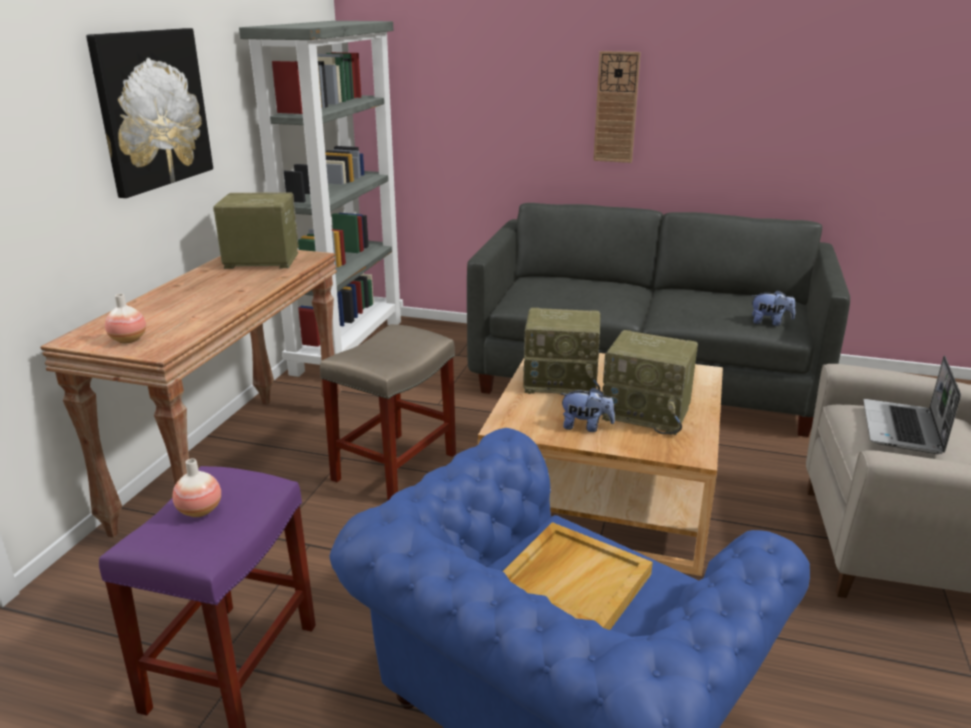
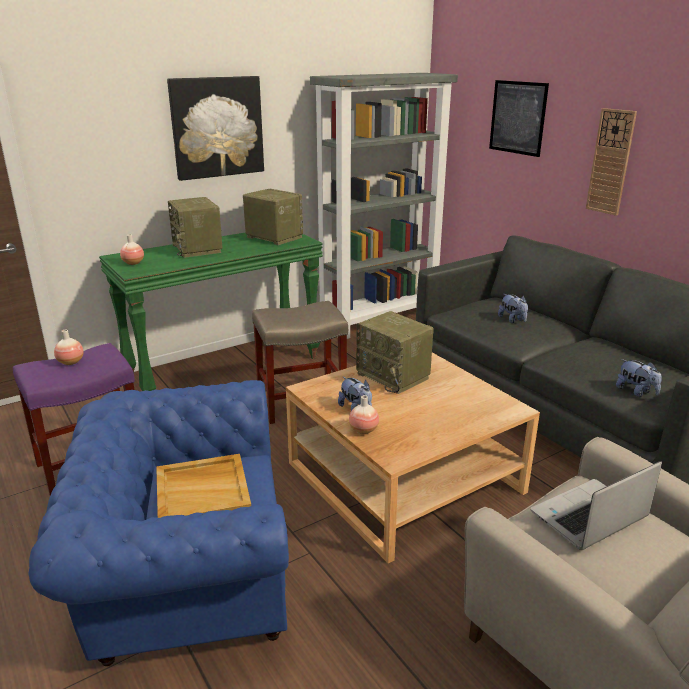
camera: 40 degrees right, 0 degrees up
(236, 465) = (225, 367): brown console table -> green console table
(486, 69) = (517, 117): none -> picture
(587, 292) = (512, 320): none -> plush toy
(626, 442) = (363, 430): none -> vase
(647, 413) = (414, 419): radio -> radio (198, 249)

